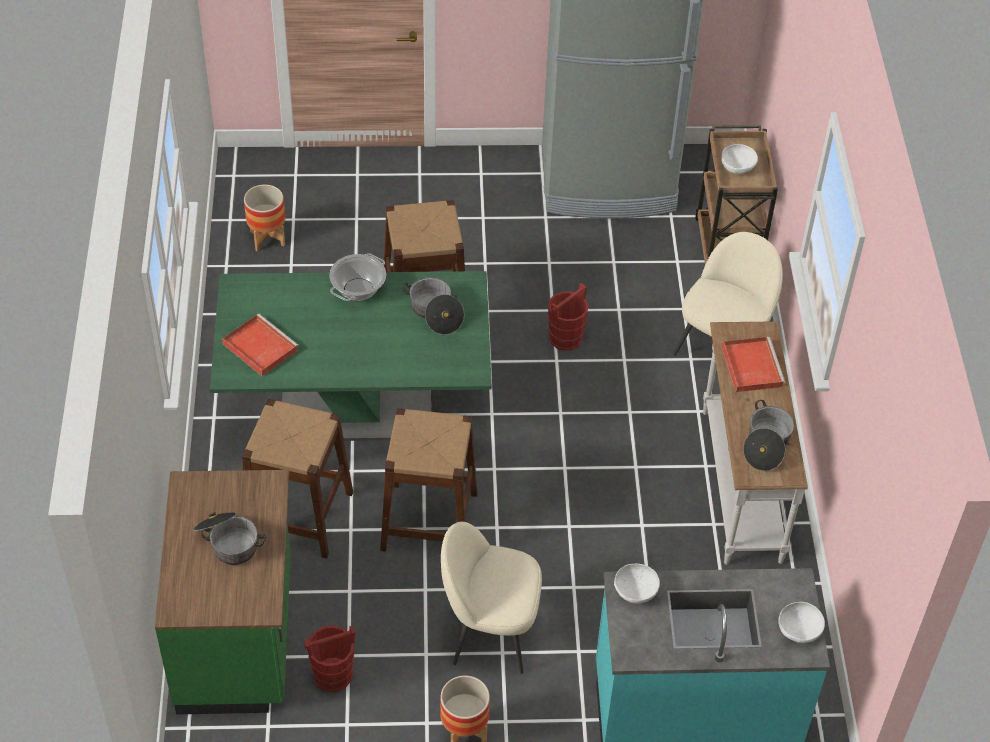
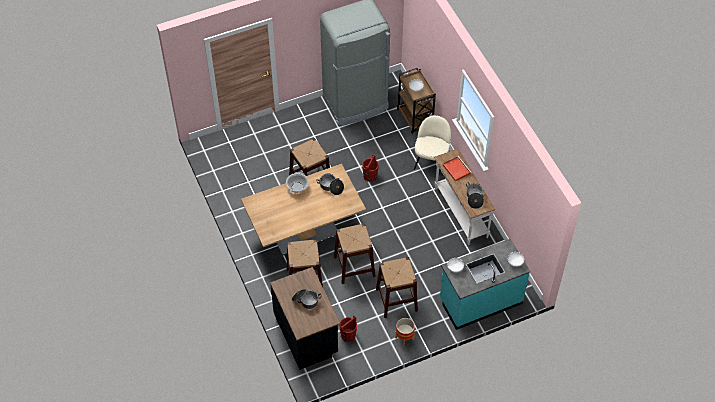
camera: 20 degrees left, 5 degrees up
(238, 637) = (307, 334): green counter -> black counter
(259, 346) = (272, 223): red tray -> none
(267, 238) = (232, 173): planter -> none
(356, 409) = (305, 232): green dining table -> brown dining table
(490, 632) = (396, 300): beige chair -> brown stool

